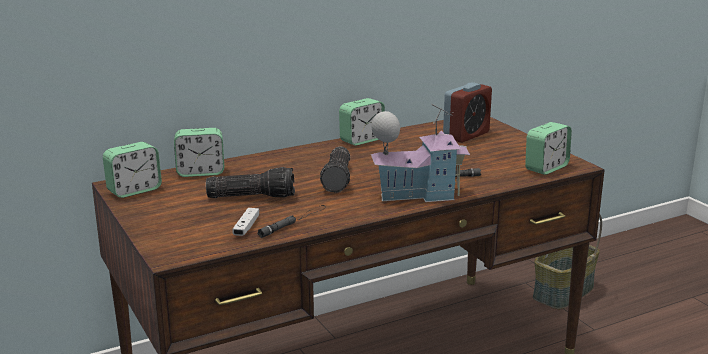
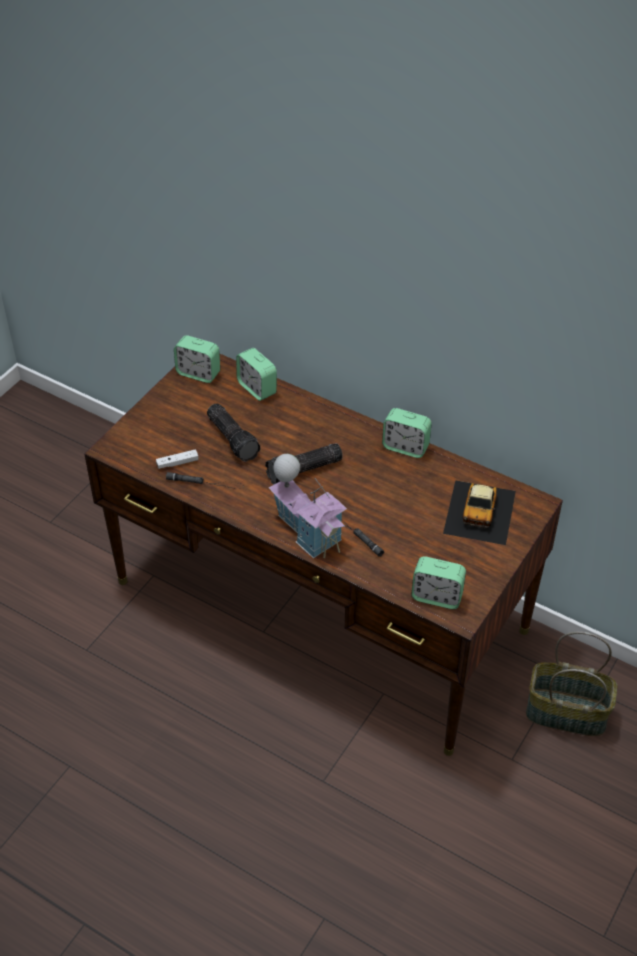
camera: 60 degrees right, 25 degrees up
(466, 135) = (480, 511): alarm clock -> toy car

